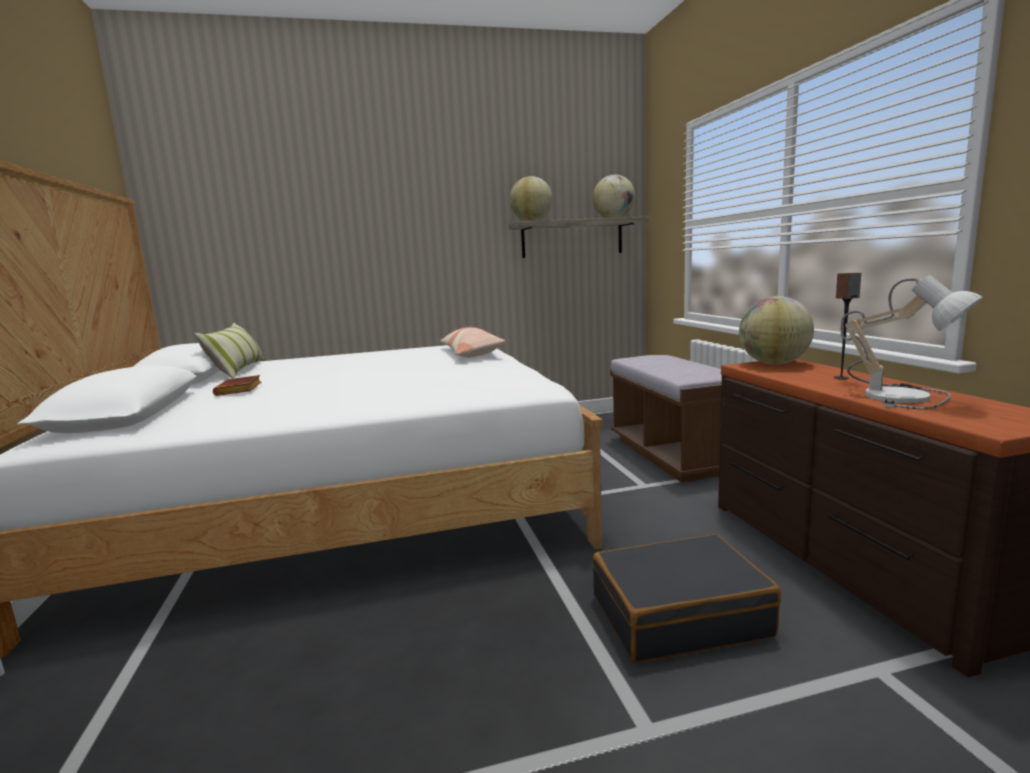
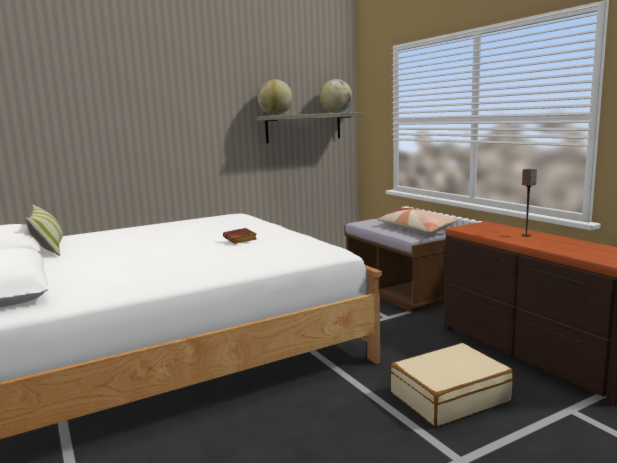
camera: 15 degrees left, 0 degrees up
(240, 390) = (83, 265): brown book -> brown book (241, 239)
(471, 353) = (246, 224): pillow -> pillow (416, 229)
(678, 615) = (449, 397): black suitcase -> beige suitcase
(773, 363) = (478, 226): globe -> none
(902, 396) = (567, 246): table lamp -> none

